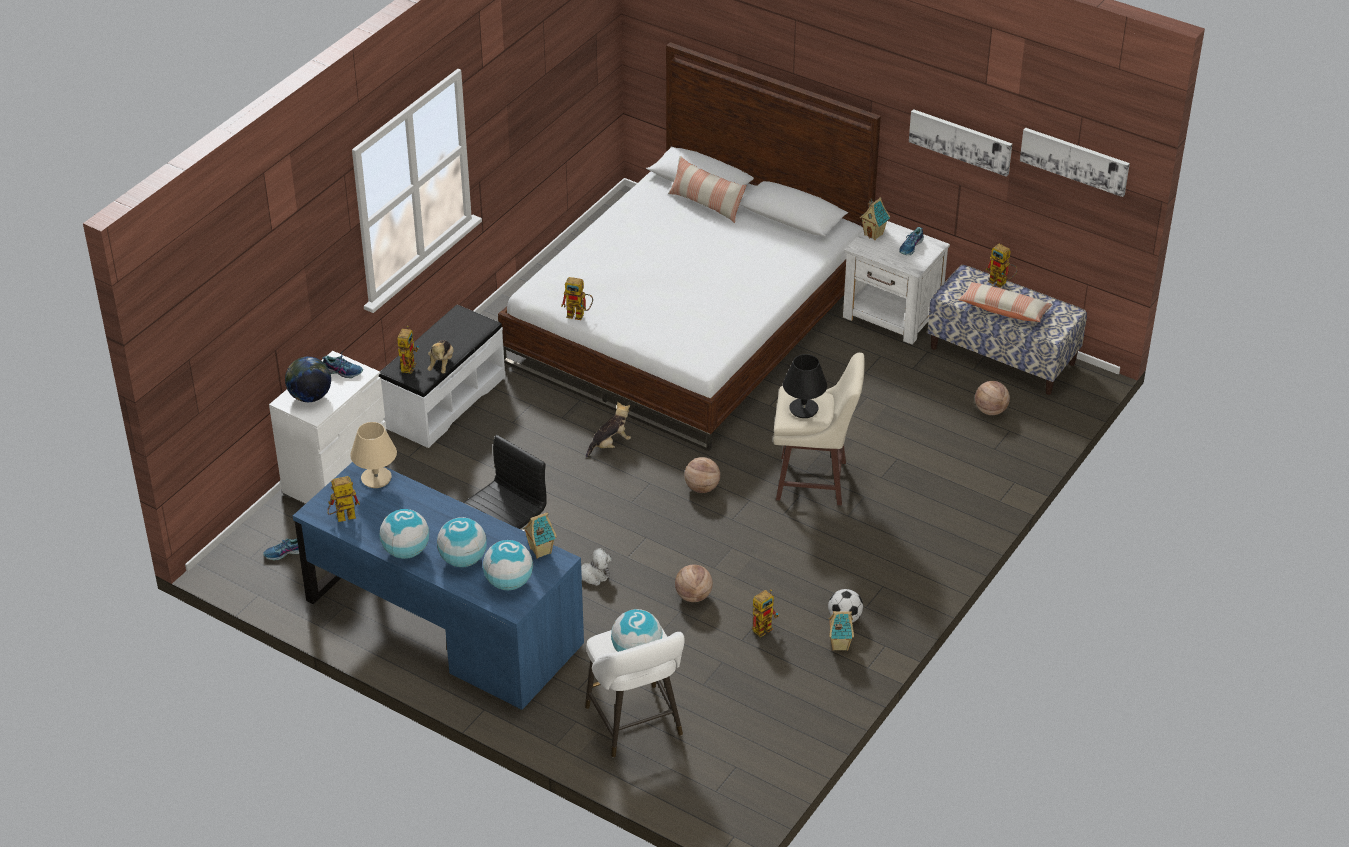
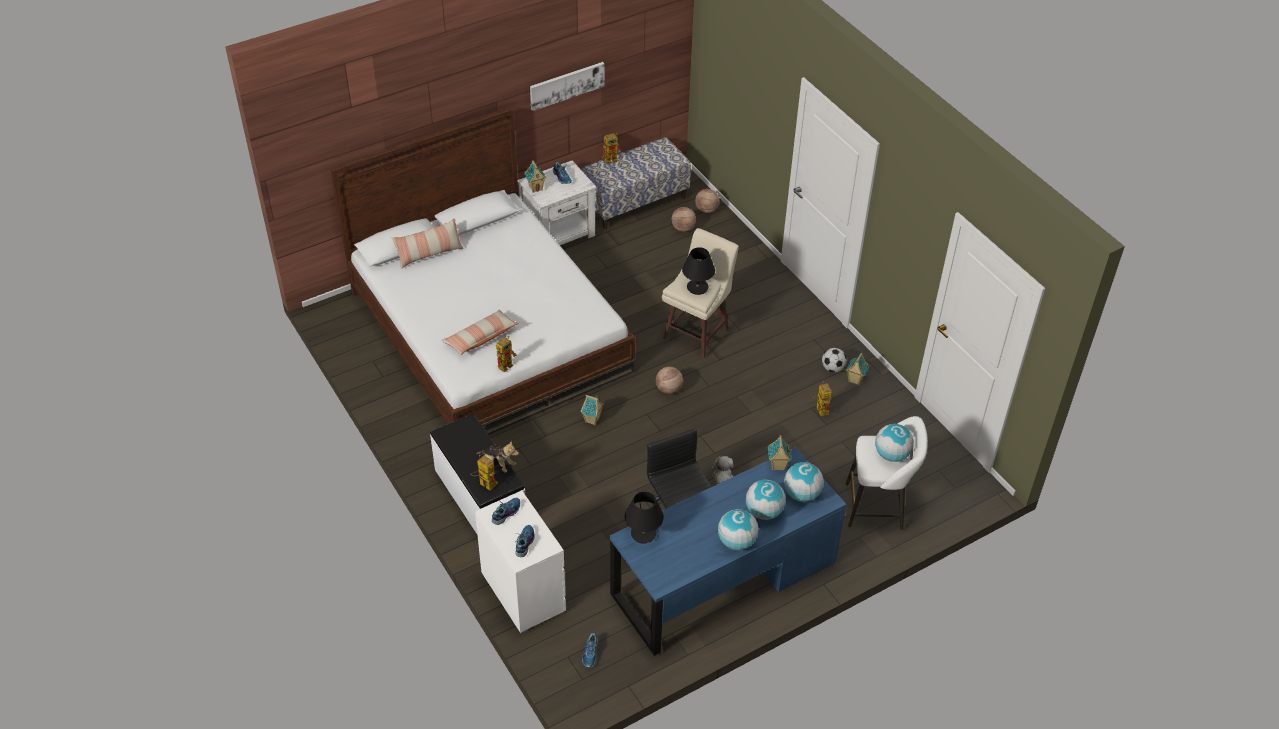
camera: 65 degrees left, 5 degrees up
(310, 397) = (524, 543): globe -> shoe
(342, 518) = (678, 569): toy robot -> none
(376, 478) = (643, 534): beige table lamp -> black table lamp
(610, 444) = (592, 420): plush toy -> toy house
(693, 596) = (772, 433): basketball -> basketball (706, 210)
(1003, 310) = (640, 169): pillow -> pillow (480, 338)
(1075, 160) = (645, 44): picture -> none

